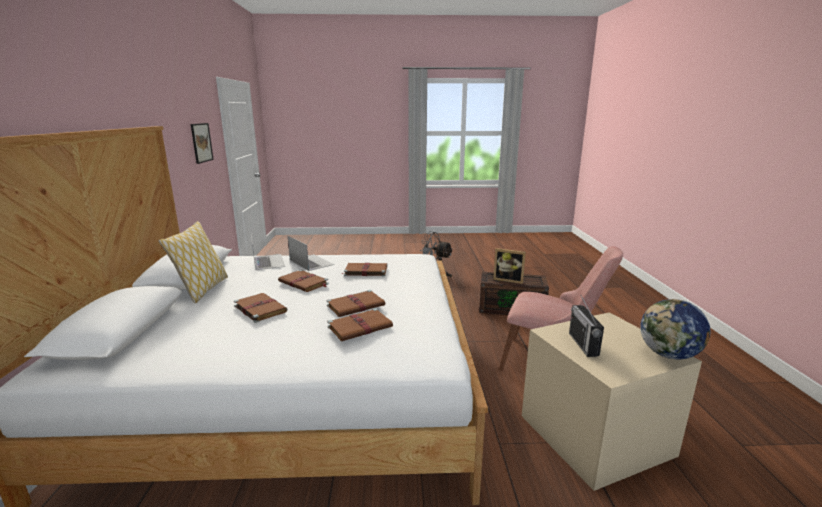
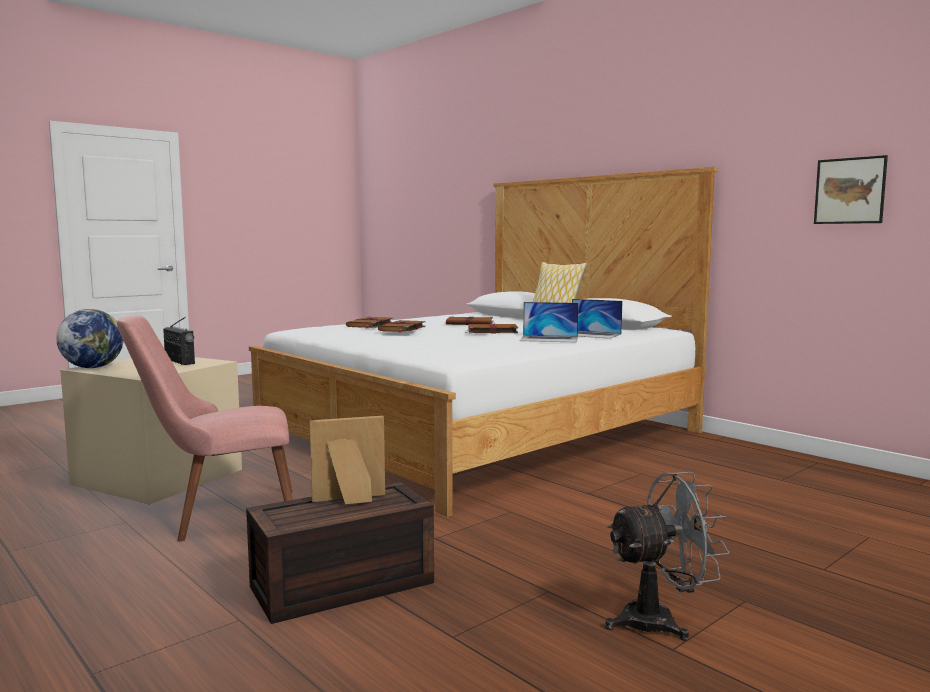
camera: 140 degrees right, 10 degrees down
(365, 271) = (468, 342): brown book -> none

